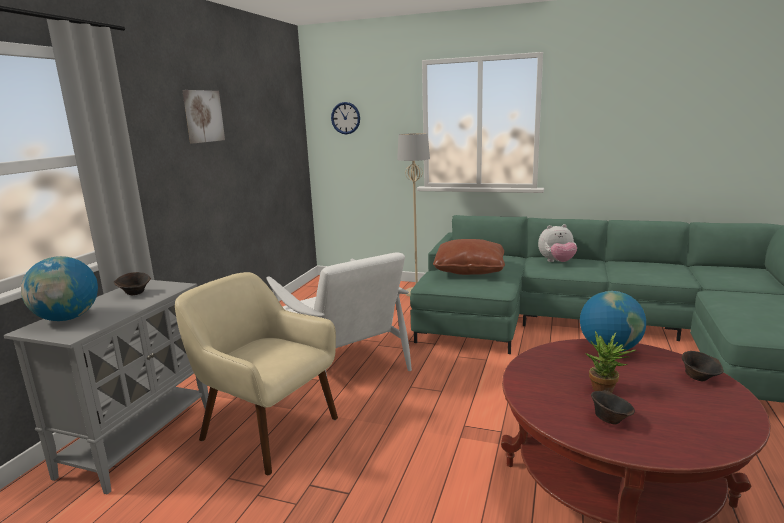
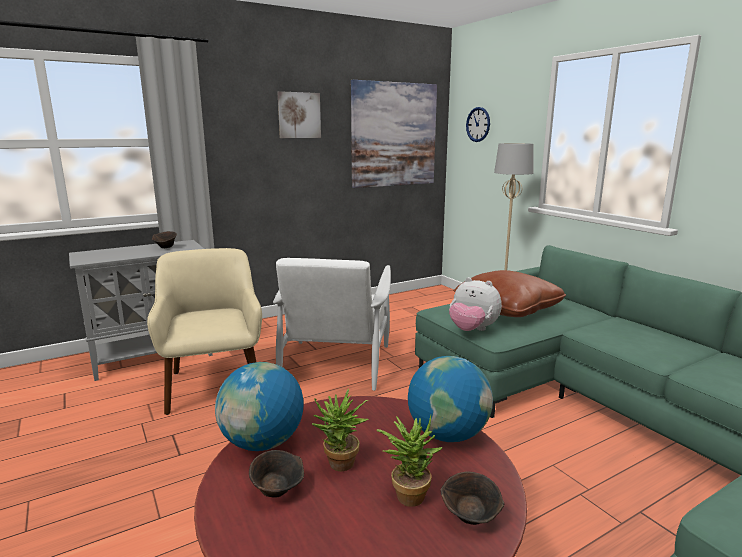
camera: 40 degrees right, 0 degrees up
(68, 318) = (106, 252): globe -> globe (263, 443)
(273, 132) = (394, 135): none -> picture
(557, 262) = (634, 331): plush toy -> plush toy (472, 330)
(658, 383) = (408, 492): none -> potted plant

